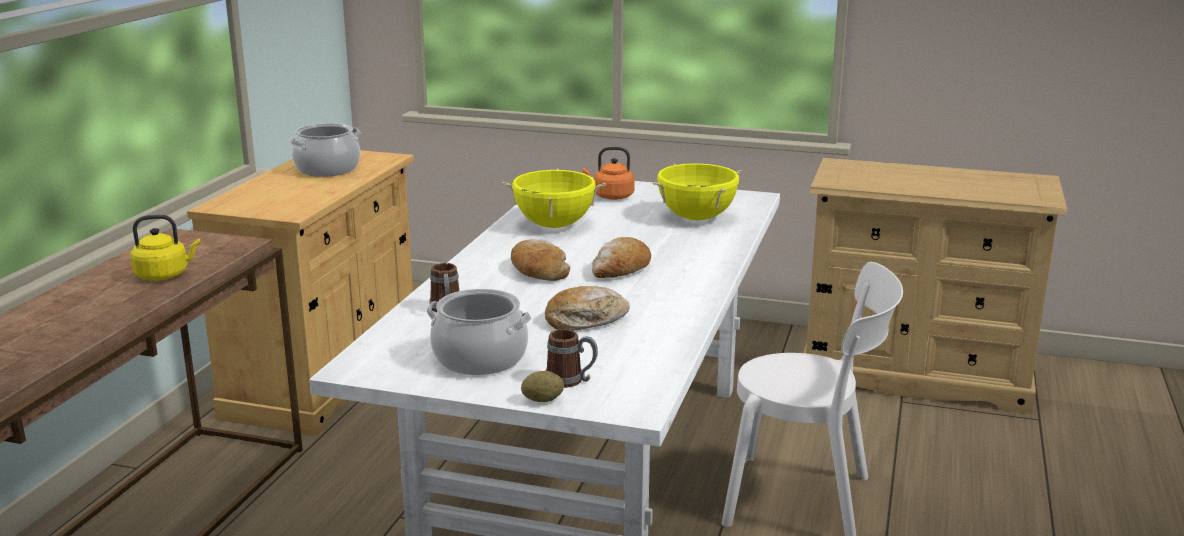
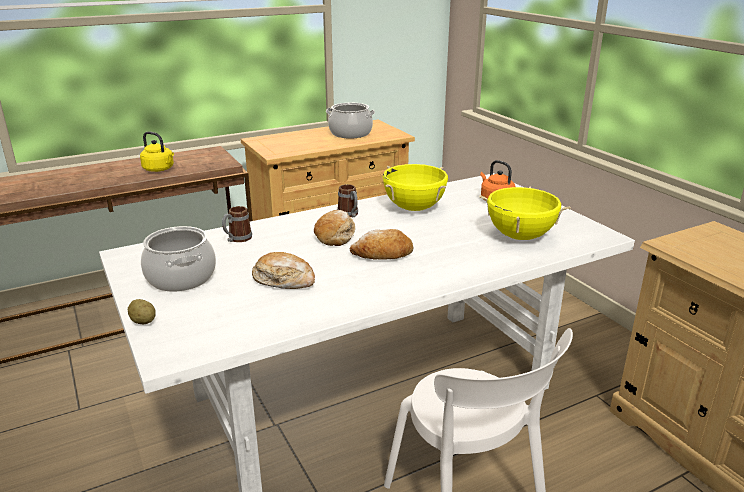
camera: 45 degrees right, 5 degrees up
(571, 381) = (184, 317): mug -> mug (349, 215)

